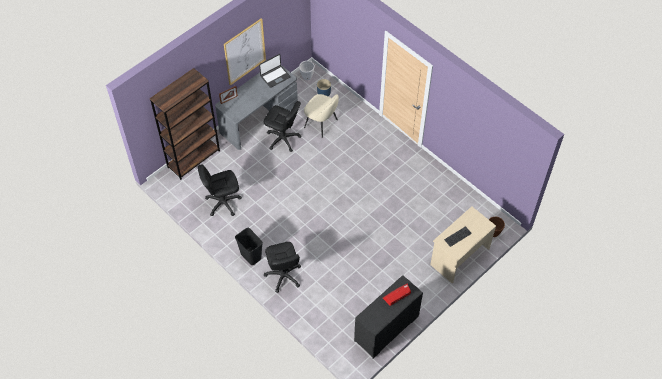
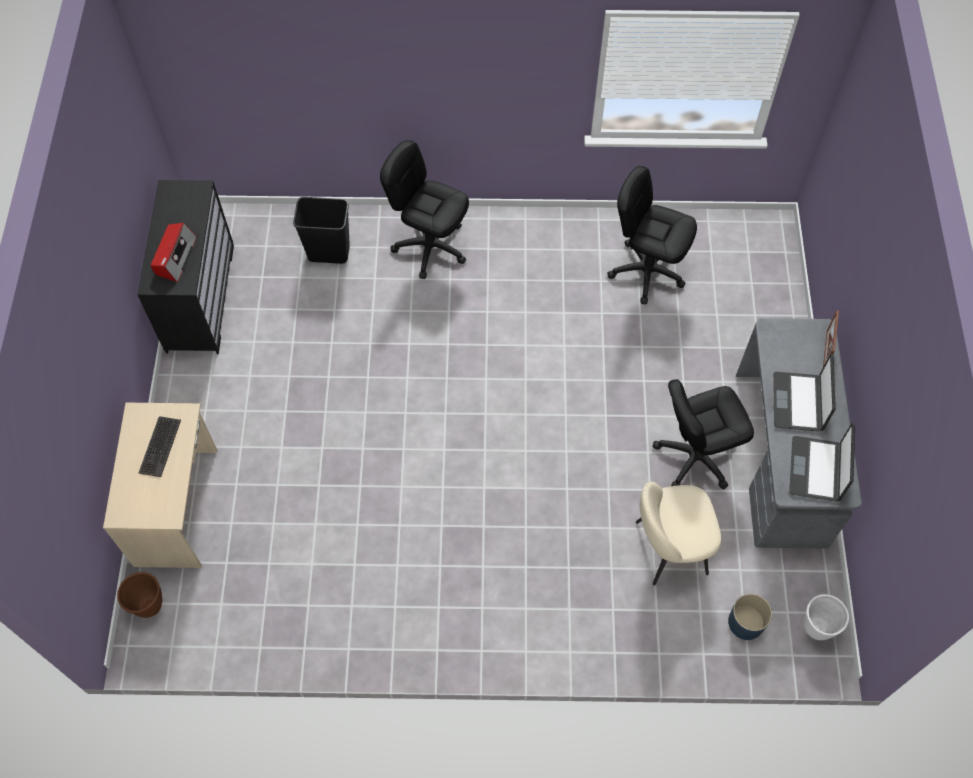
camera: 135 degrees right, 5 degrees up
(194, 159) = (780, 296): brown bookcase -> none
(223, 202) = (646, 271): black office chair -> black office chair turned 90 degrees counterclockwise
(244, 51) = (887, 373): picture -> none
(250, 256) = (509, 233): black trash can -> black trash can (329, 252)
(256, 94) = (798, 402): none -> laptop

